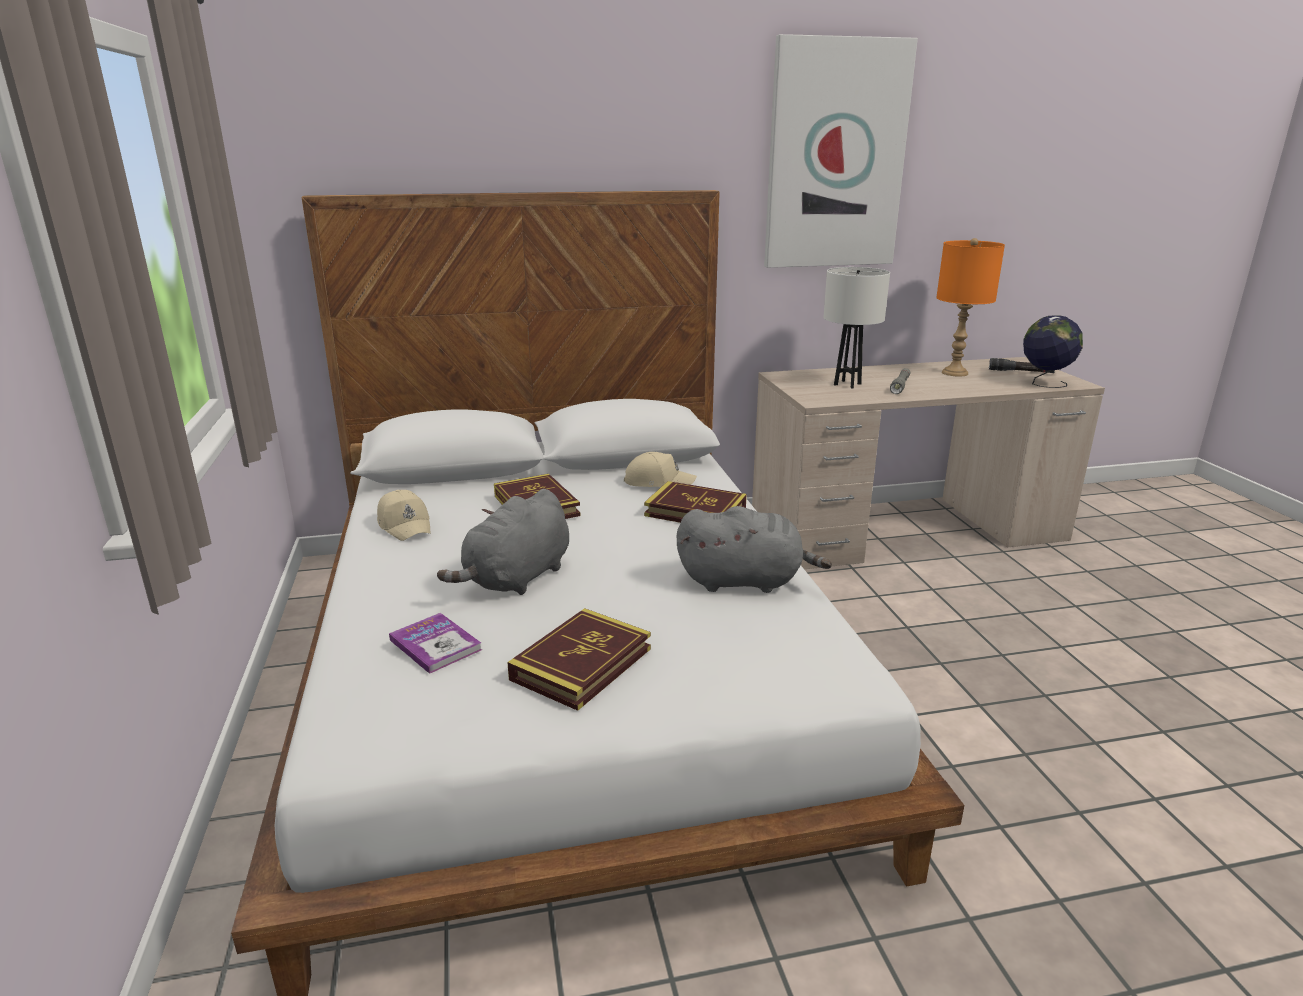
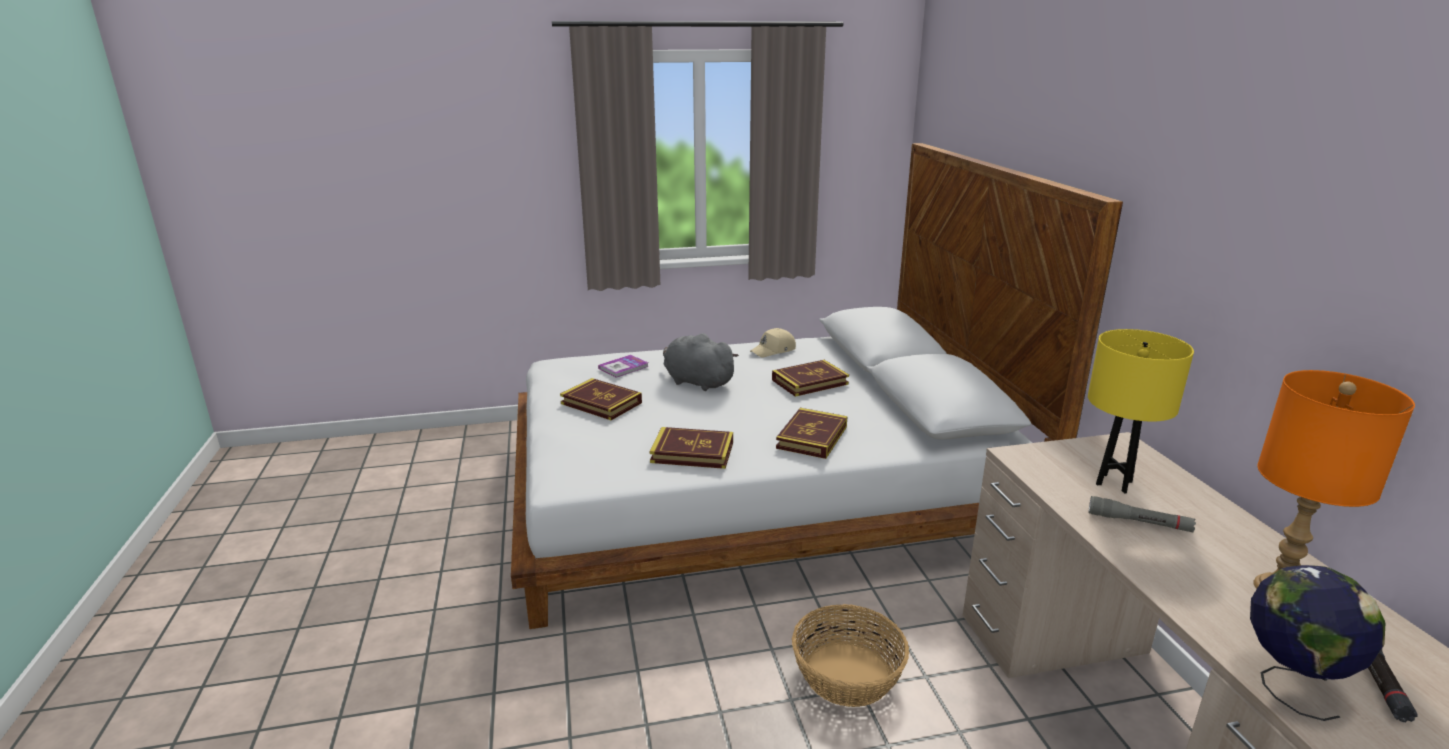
camera: 90 degrees right, 0 degrees up
(658, 481) = (872, 423): beige cap -> none
(745, 581) = (692, 452): grey plush toy -> book
(835, 156) = (1272, 192): picture -> none
(847, 384) = (1114, 483): white table lamp -> yellow table lamp
(894, 631) = (848, 674): none -> basket

